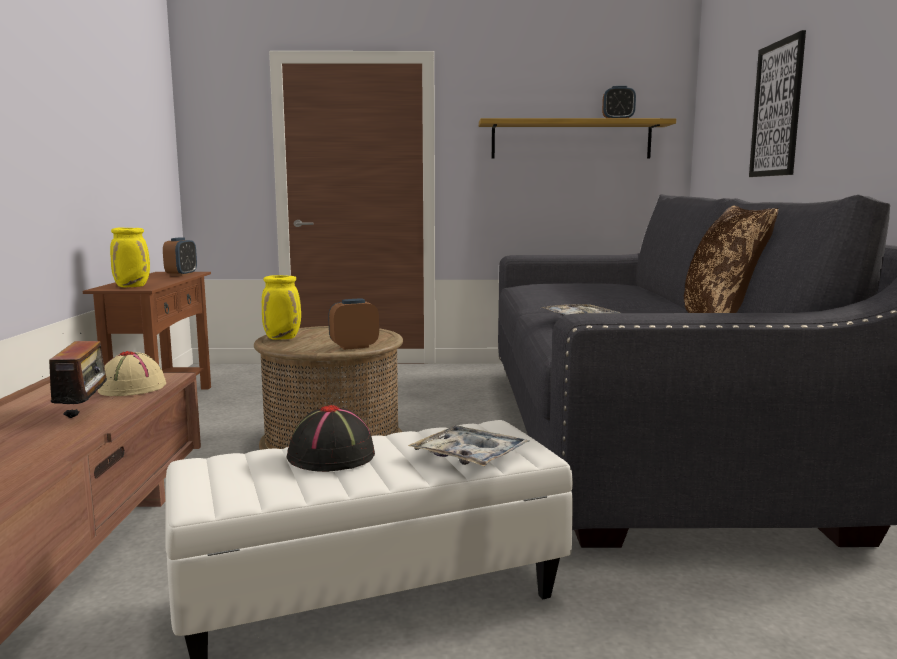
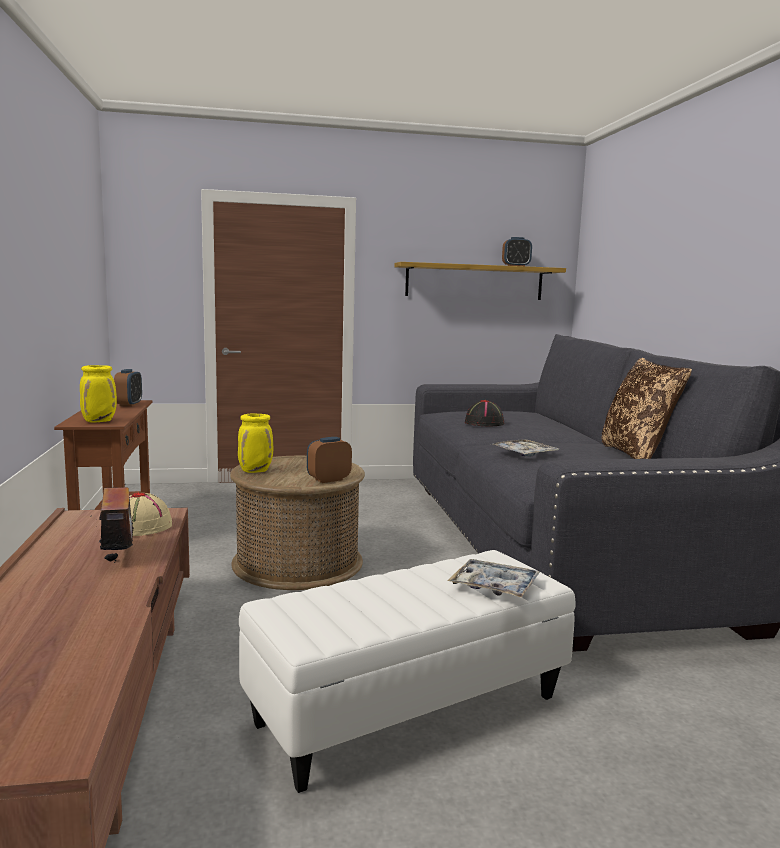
camera: 10 degrees left, 0 degrees up
(332, 457) = (383, 592): black hat -> black hat (484, 423)
(777, 109) = (664, 273): picture -> none

